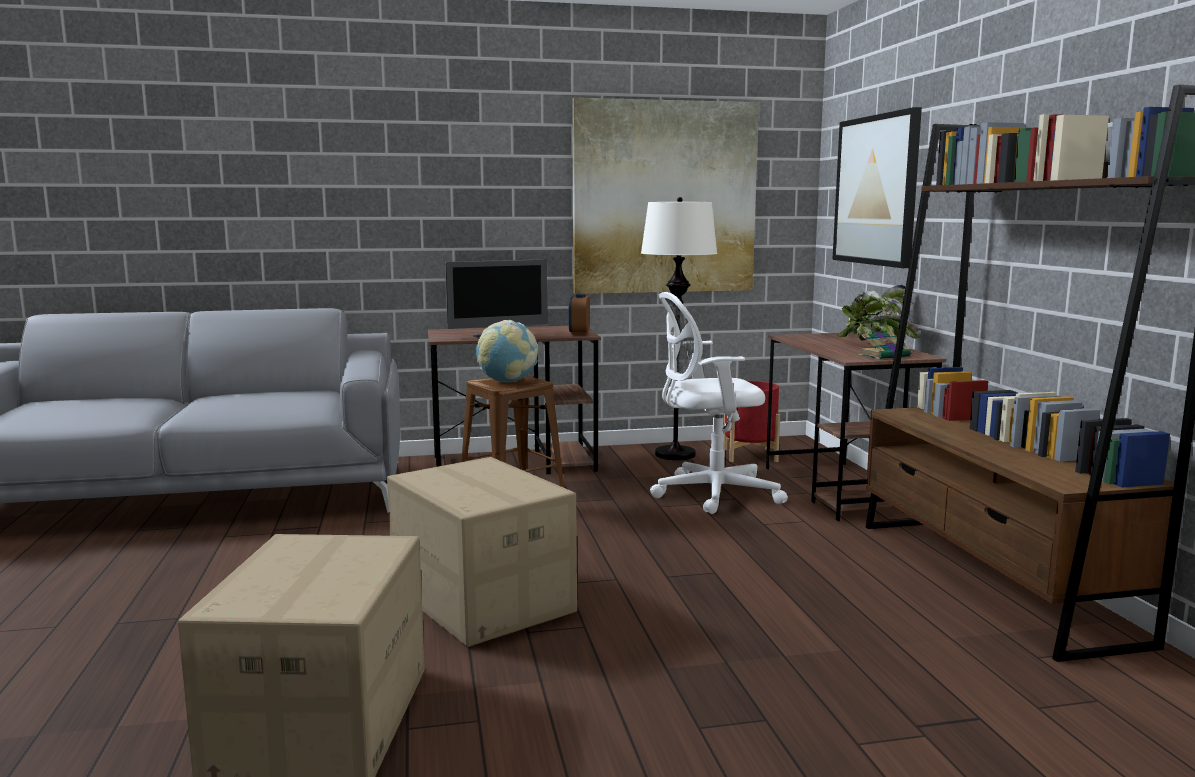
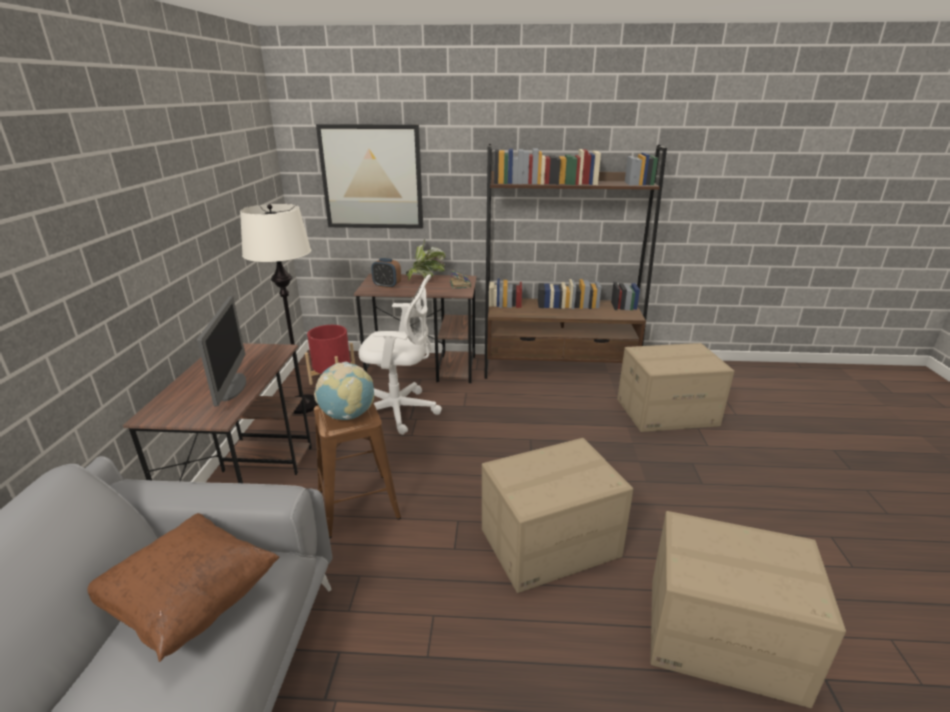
camera: 75 degrees left, 15 degrees up
(280, 400) = (192, 602): none -> brown pillow
(579, 333) = (268, 350): alarm clock -> alarm clock (387, 286)
(664, 198) = (225, 204): picture -> none
(710, 494) = (400, 411): white office chair -> white office chair turned 90 degrees counterclockwise
(956, 695) = (666, 412): none -> cardboard box

